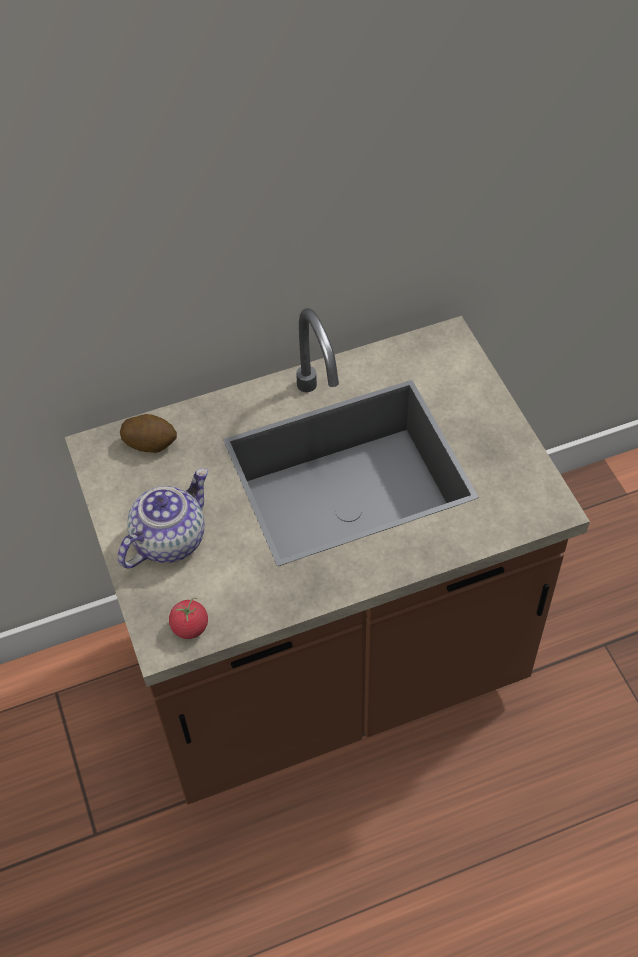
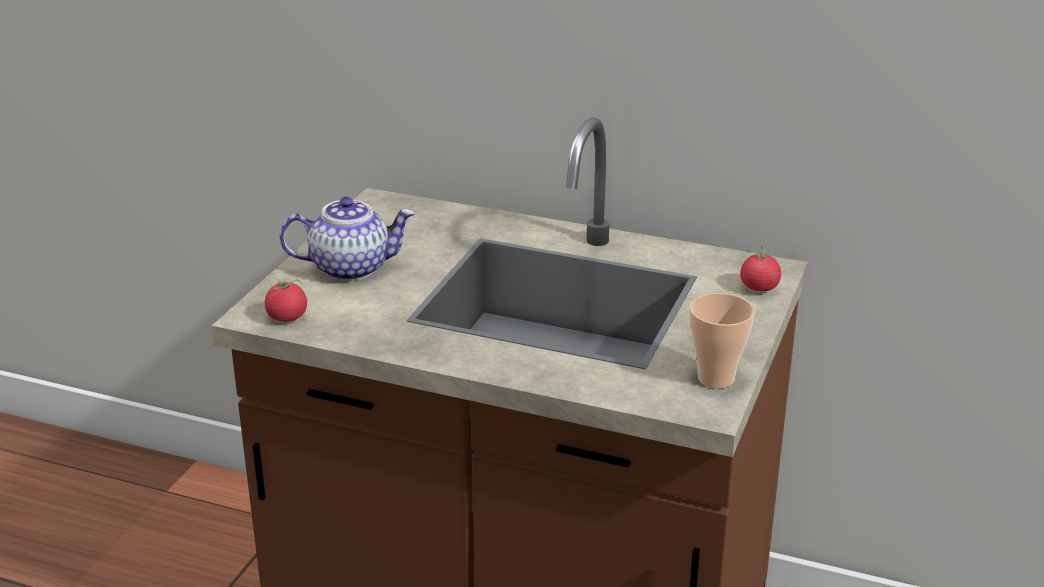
camera: 40 degrees right, 25 degrees down
(150, 443) = (421, 216): potato -> none
(461, 365) = (759, 288): none -> tomato
(528, 476) = (716, 378): none -> cup

